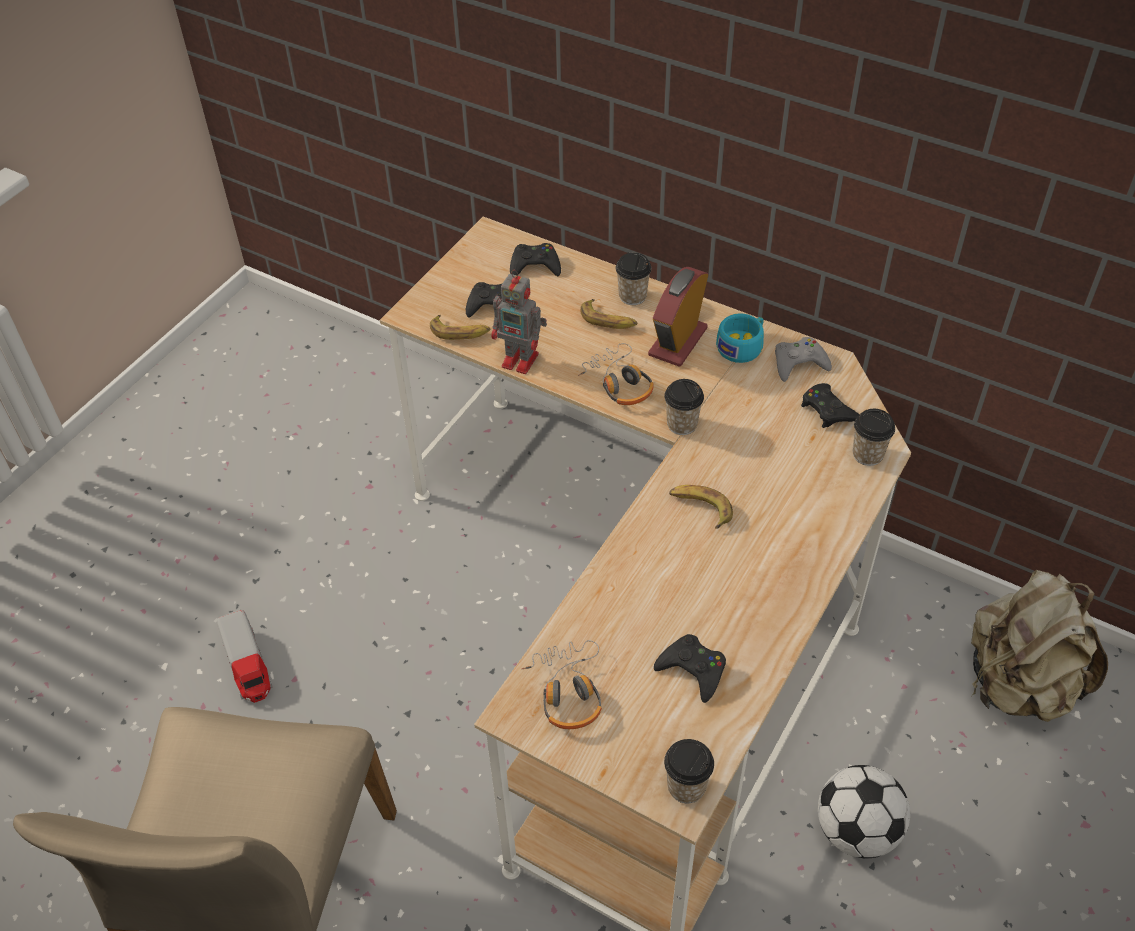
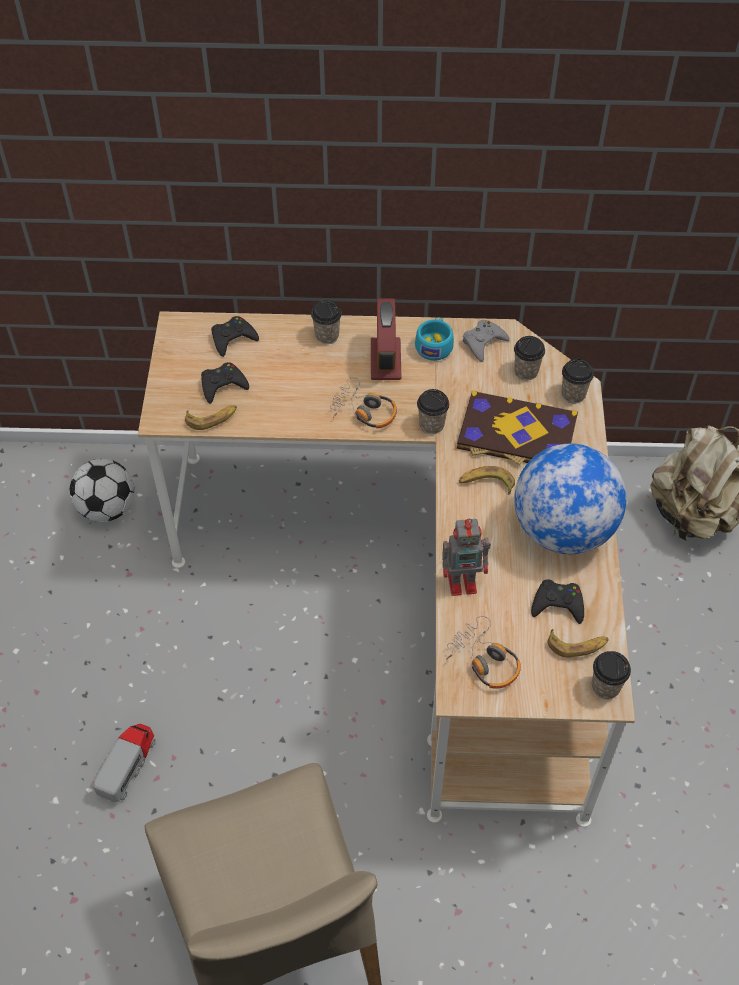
camera: 30 degrees left, 5 degrees up
(248, 665) = (127, 765): toy truck -> toy truck turned 105 degrees counterclockwise
(522, 360) = (278, 422): toy robot -> toy robot (463, 581)
(608, 320) = (321, 363): banana -> banana (577, 645)
(754, 593) = (562, 530): none -> globe
(771, 470) = (516, 434): none -> book
(828, 410) = (526, 371): black game controller -> cup
(856, 831) = (648, 667): football -> football (107, 508)

